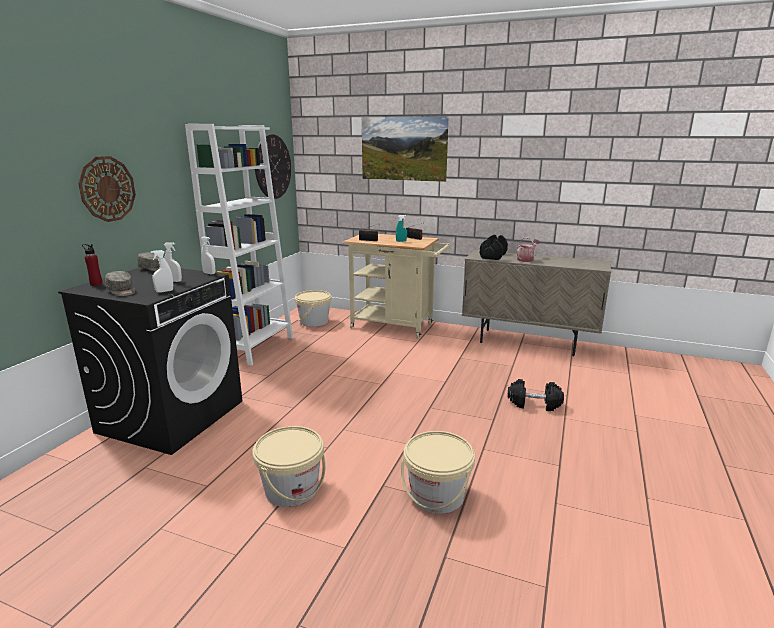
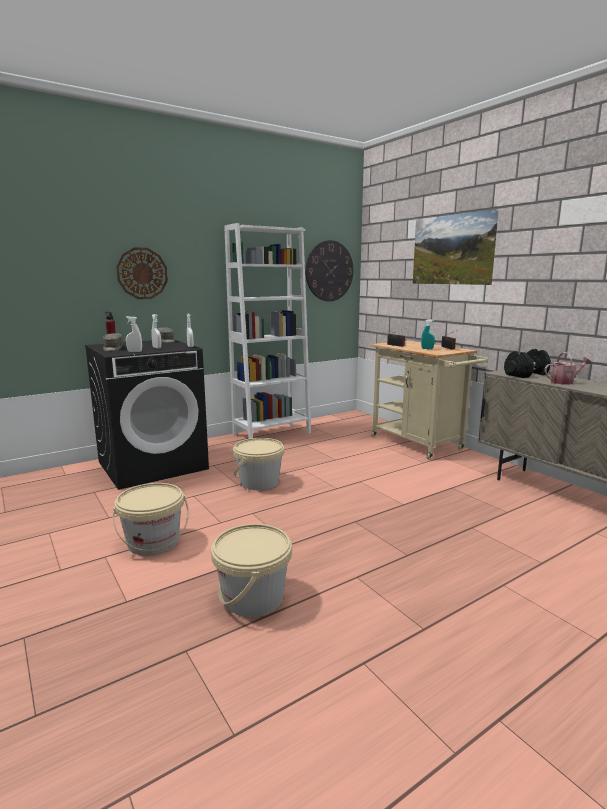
camera: 35 degrees right, 5 degrees down
(314, 322) = (346, 425): beige bucket -> beige bucket (259, 482)
(534, 404) = (480, 557): black dumbbell -> none

